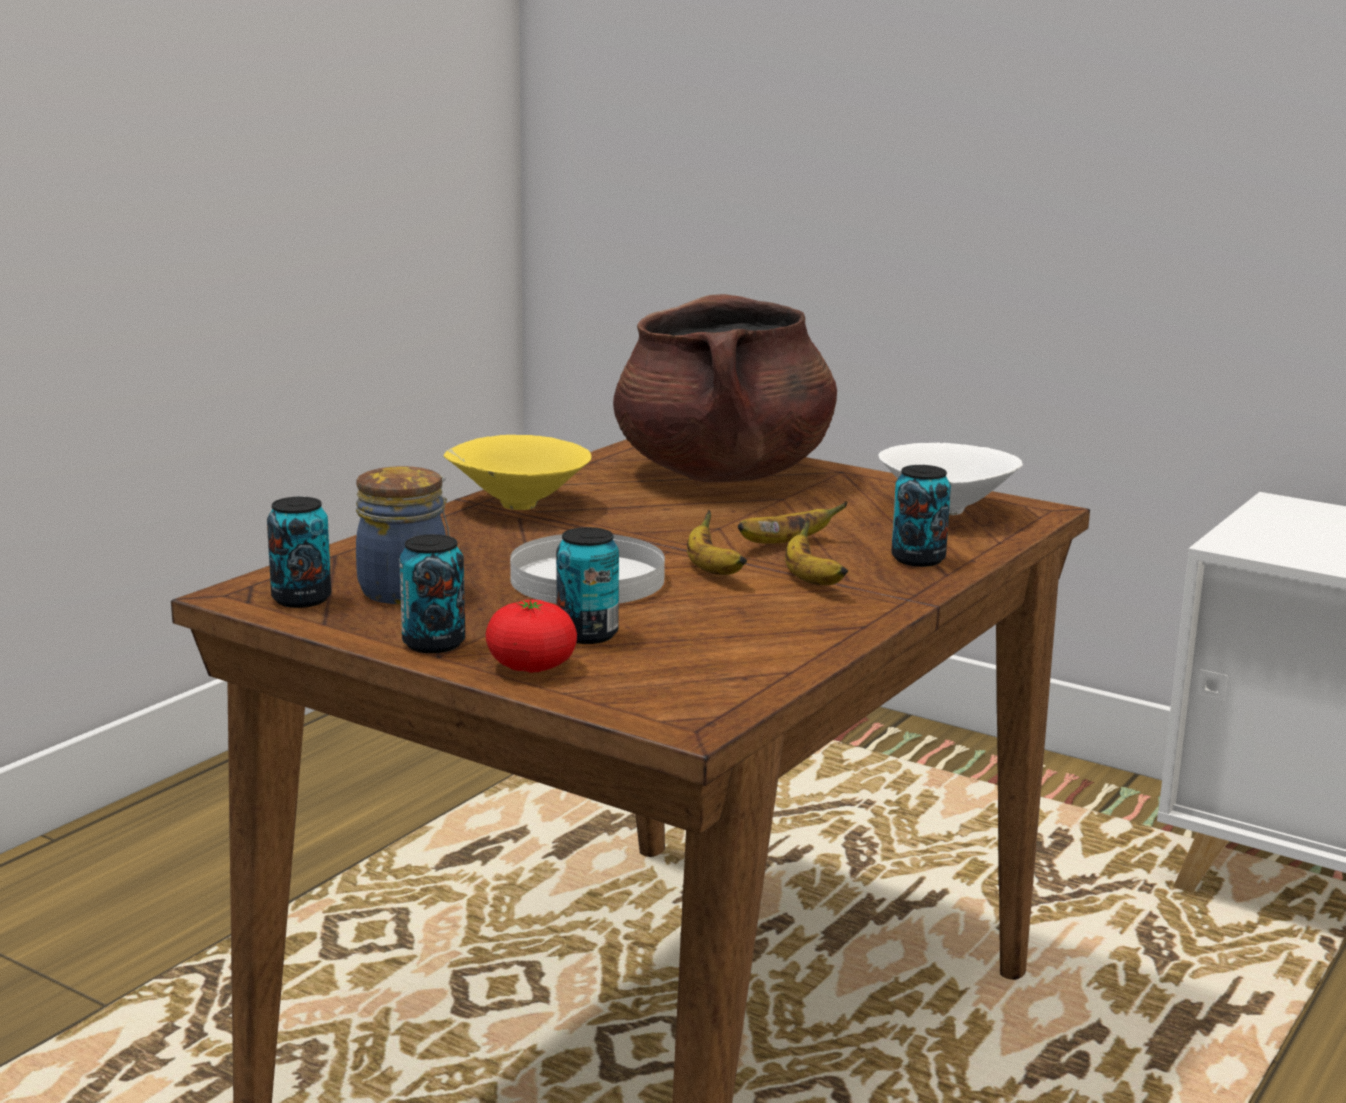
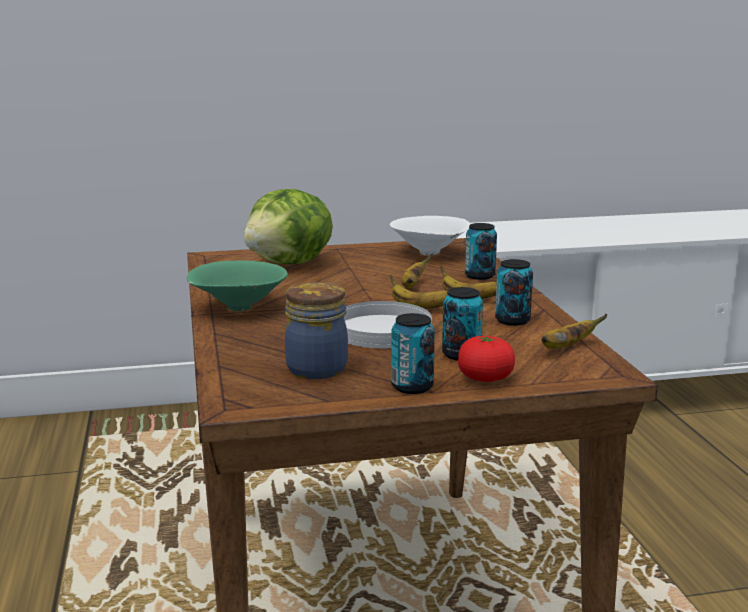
camera: 45 degrees left, 0 degrees up
(301, 599) = (277, 394): can -> can (512, 320)
(515, 505) = (237, 308): yellow bowl -> green bowl
(723, 474) = (290, 264): brown cooking pot -> lettuce
(736, 675) = (566, 347): none -> banana

